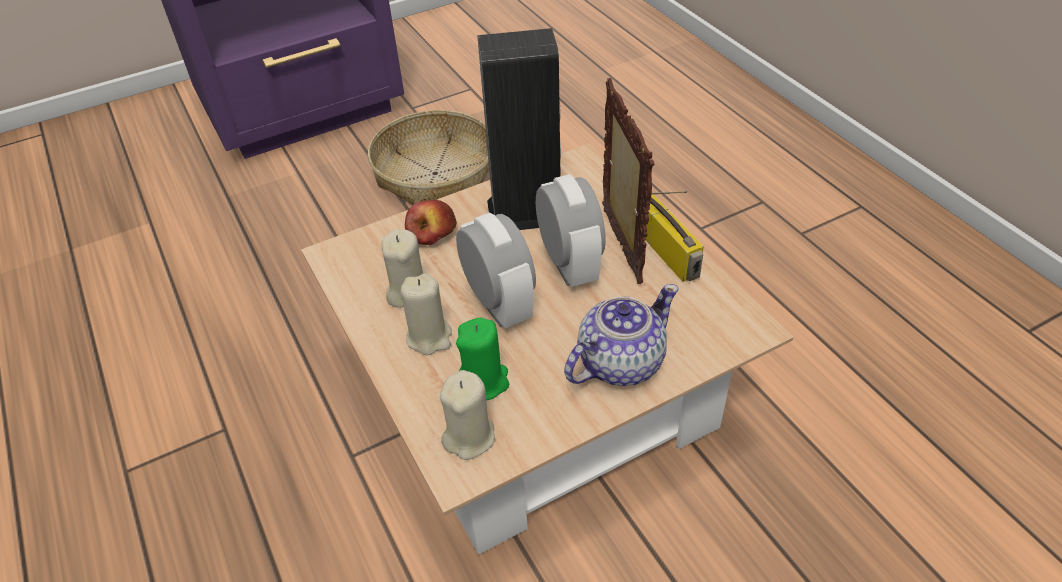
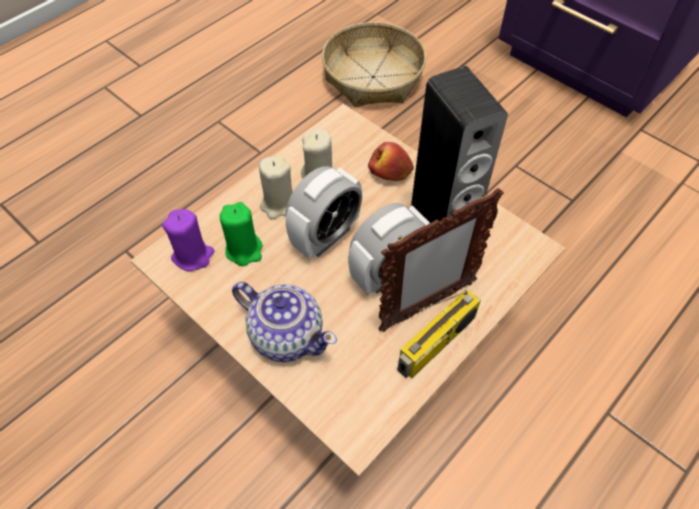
camera: 70 degrees right, 10 degrees up
(434, 173) = (562, 175): basket -> basket (373, 77)
(469, 436) = (193, 256): beige candle -> purple candle

